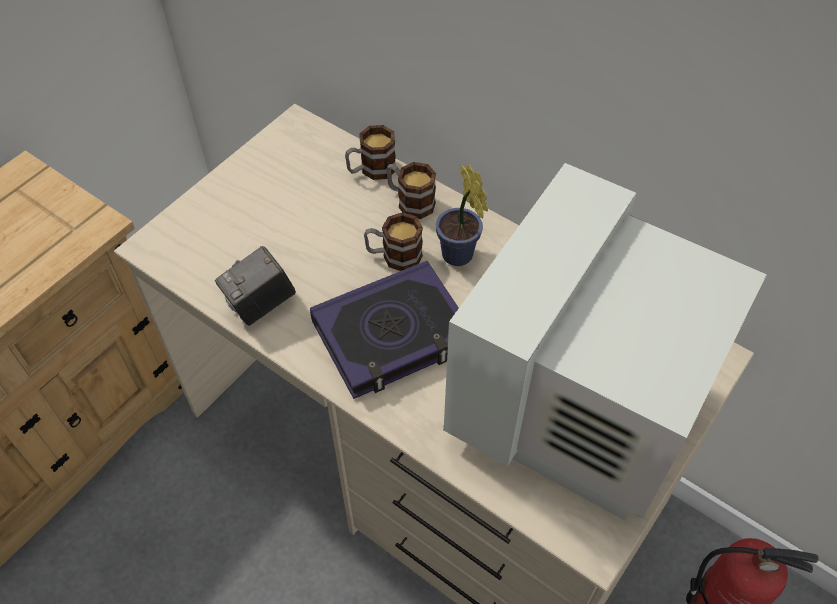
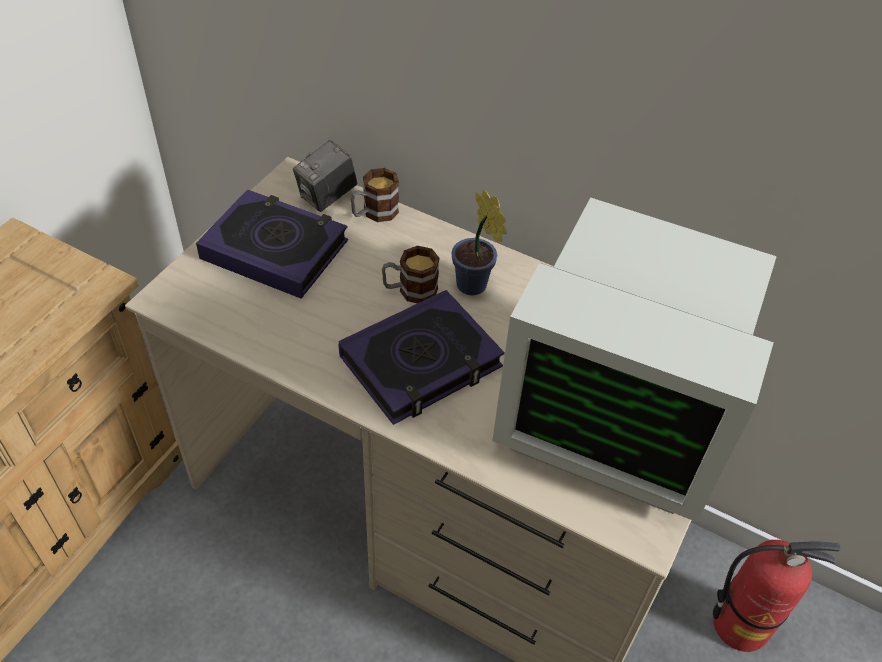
camera: 10 degrees left, 5 degrees down
(261, 305) = (285, 345): camera -> camera (327, 197)
(266, 203) = (275, 250): none -> book
(410, 201) = (417, 239): mug -> none
(583, 410) = (615, 416): monitor -> monitor turned 90 degrees counterclockwise

